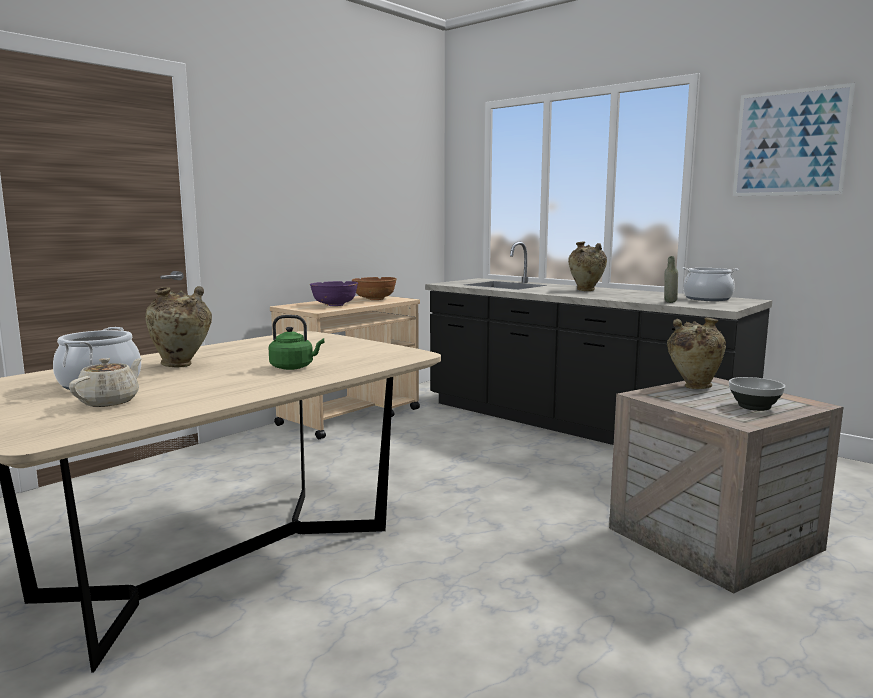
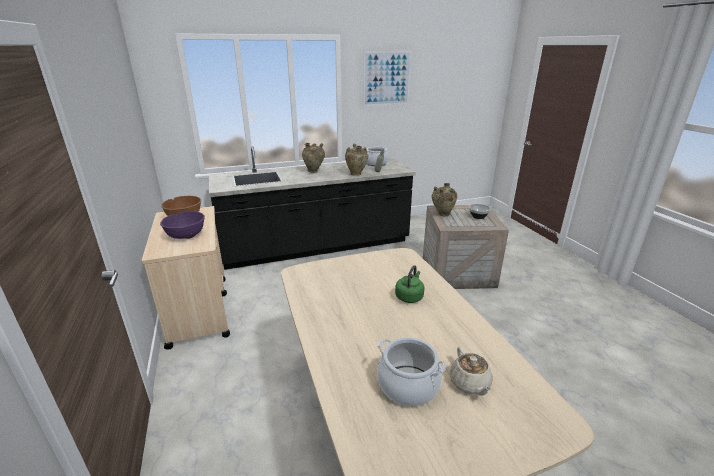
camera: 60 degrees left, 15 degrees up
(110, 401) = (470, 383): beige teapot -> beige teapot turned 150 degrees counterclockwise
(182, 365) = (368, 339): beige vase -> beige vase (356, 174)

